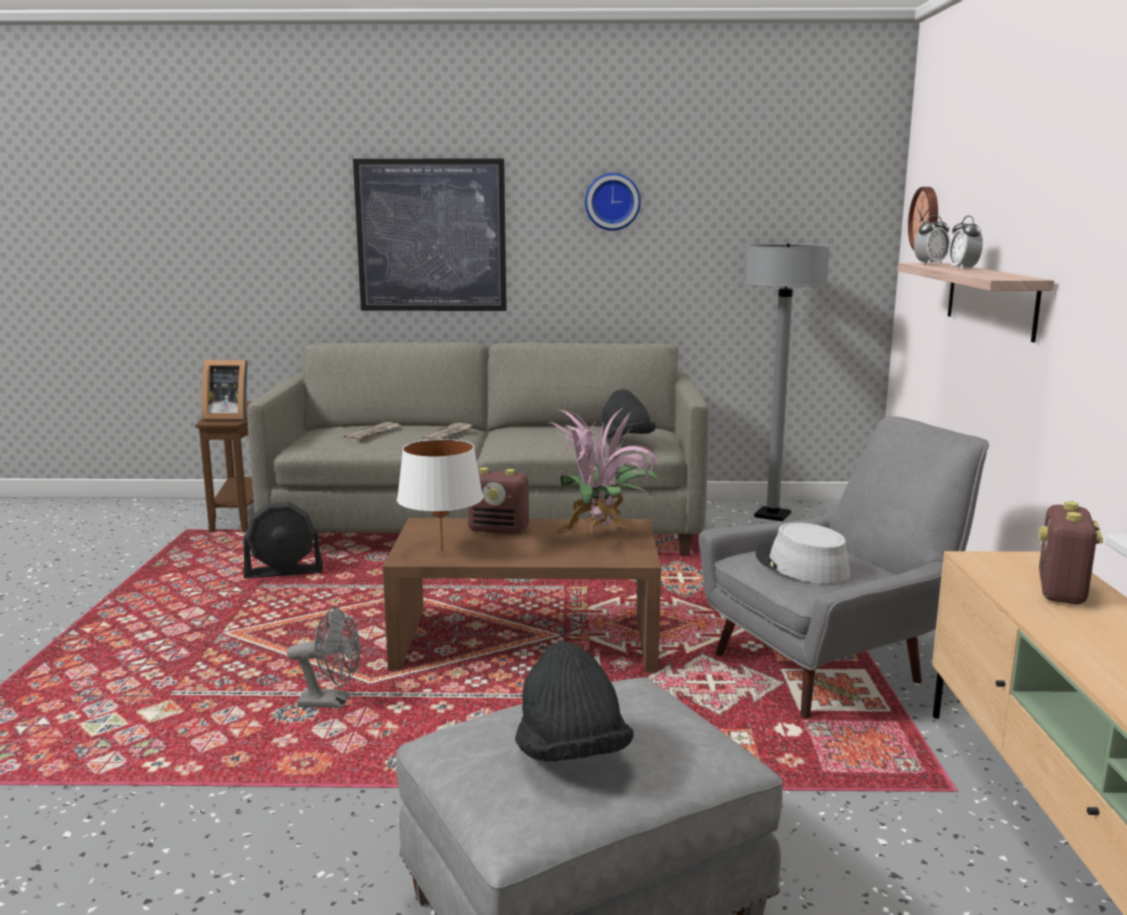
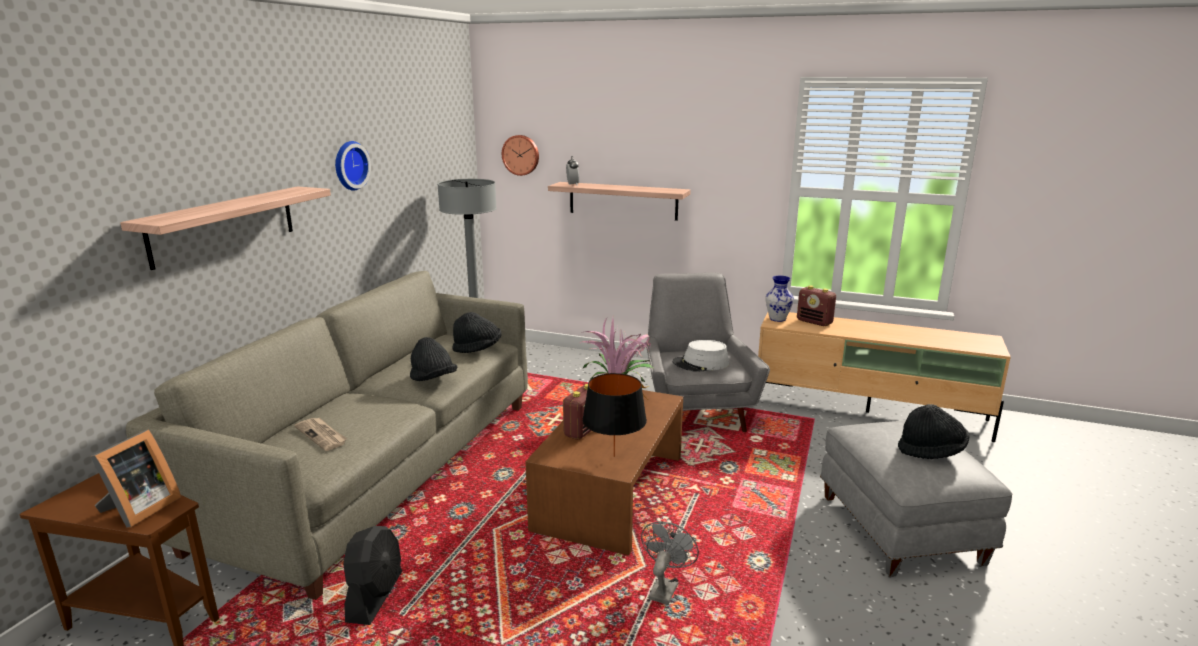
camera: 70 degrees left, 5 degrees up
(431, 236) = (224, 225): picture -> shelf
(442, 551) = (614, 456): white table lamp -> black table lamp
(448, 434) = (372, 403): newspaper -> none
(521, 440) = (433, 379): none -> black hat
(963, 269) = (613, 187): alarm clock -> none
(1014, 560) = (777, 319): none -> vase

